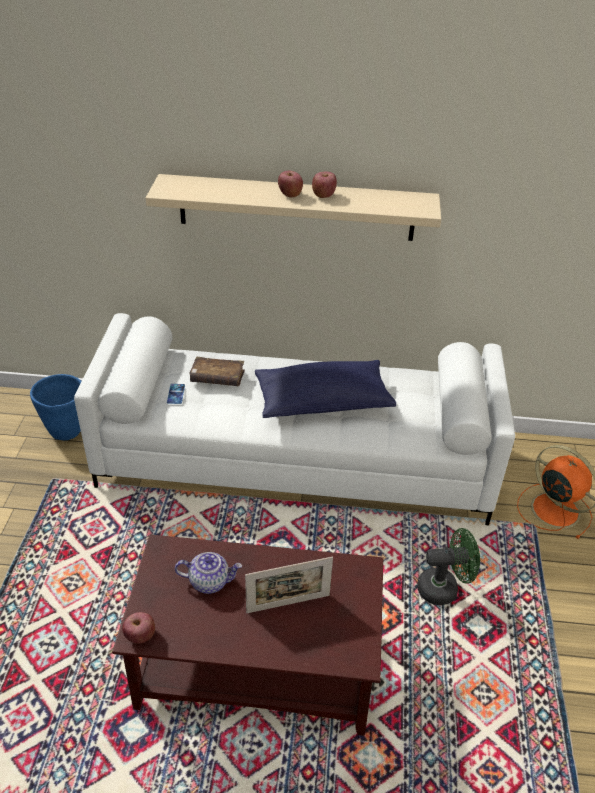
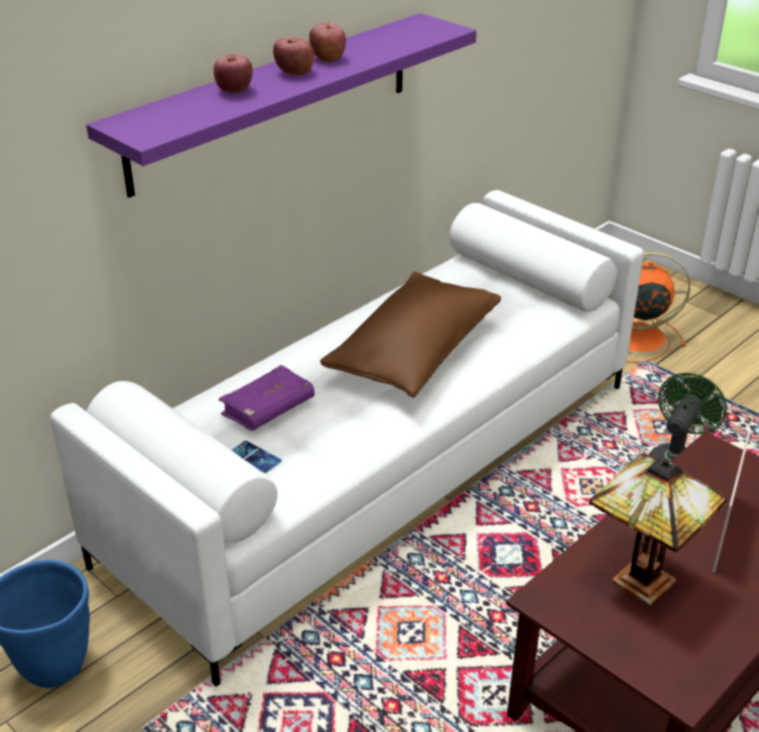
camera: 50 degrees left, 5 degrees down
(140, 636) = (686, 686): apple -> apple (234, 91)
(209, 581) = (638, 580): teapot -> table lamp
(217, 378) = (268, 408): brown book -> purple book
(296, 207) = (274, 101): beige shelf -> purple shelf
(323, 402) = (414, 353): blue pillow -> brown pillow

